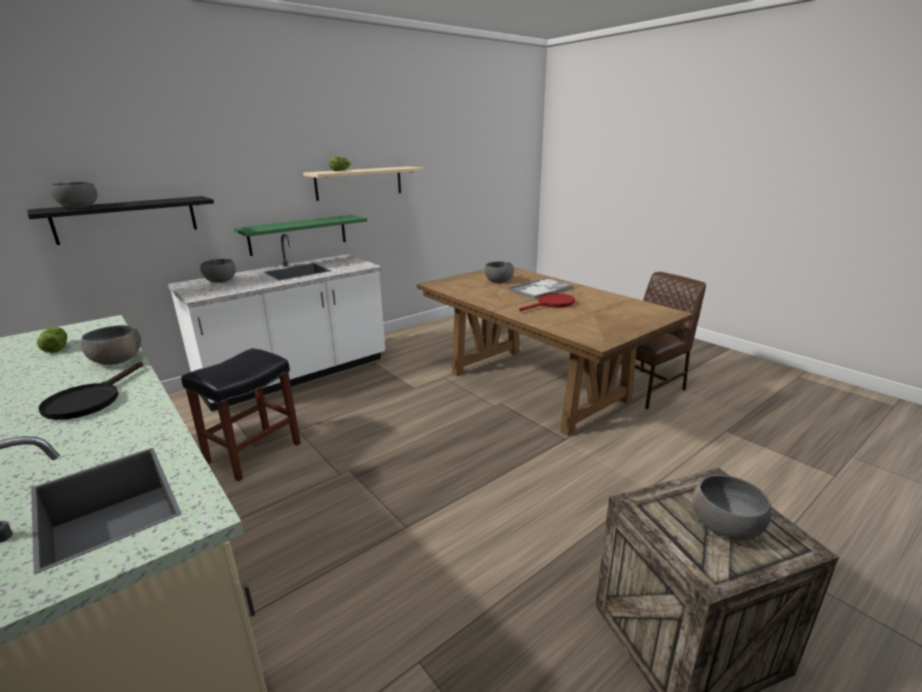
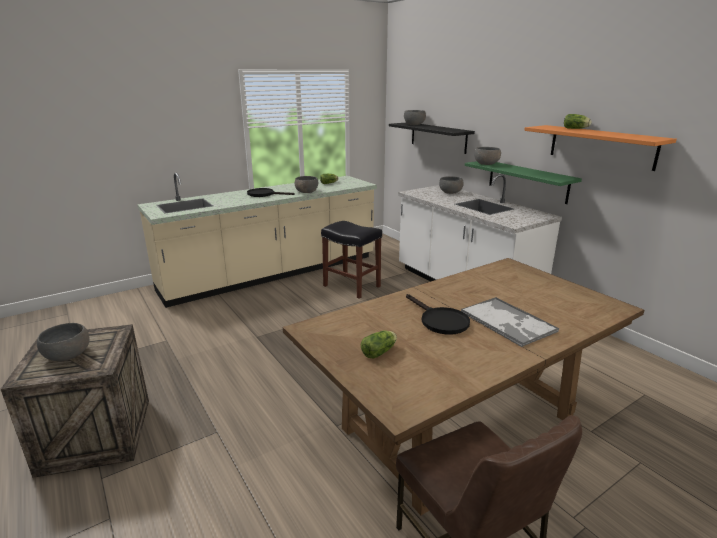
camera: 95 degrees right, 0 degrees up
(359, 183) = (601, 146): beige shelf -> orange shelf
(499, 281) = (537, 298): grey bowl -> grey bowl (486, 164)
(552, 304) = (439, 321): red frying pan -> black frying pan
(612, 318) = (380, 352): none -> lettuce

